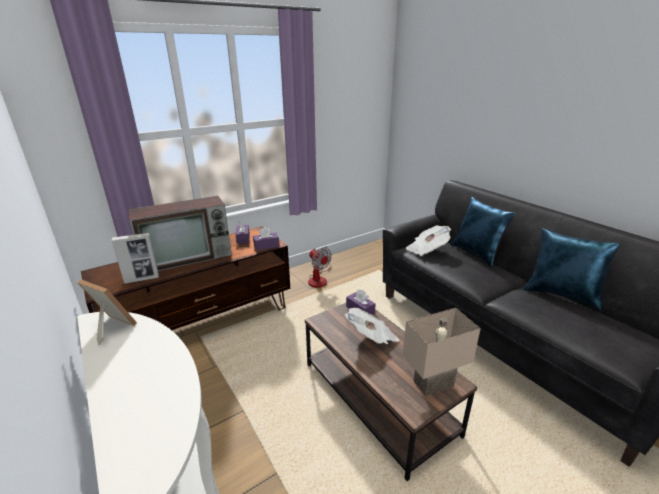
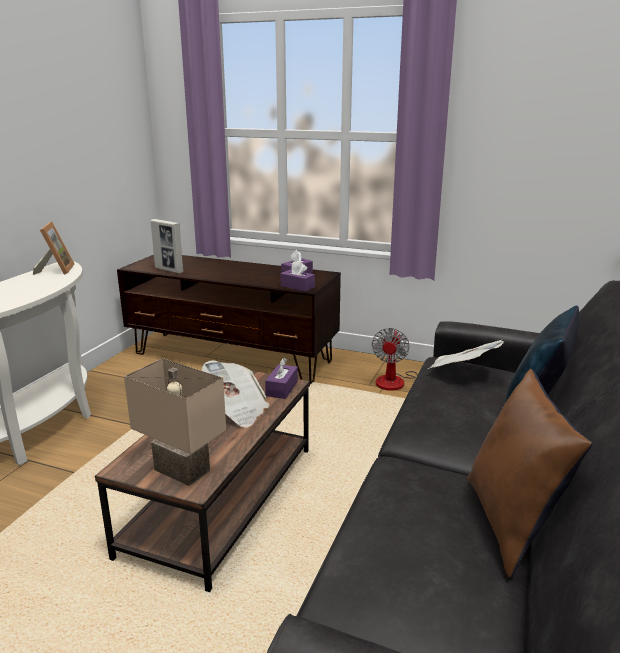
camera: 55 degrees right, 5 degrees down
(189, 257) = (227, 270): television -> none
(562, 295) = (512, 523): blue pillow -> brown pillow

